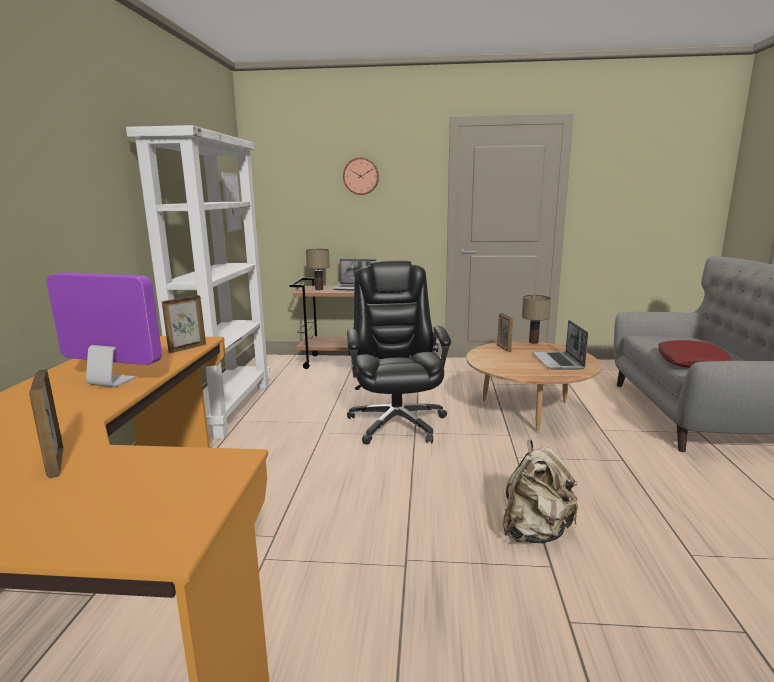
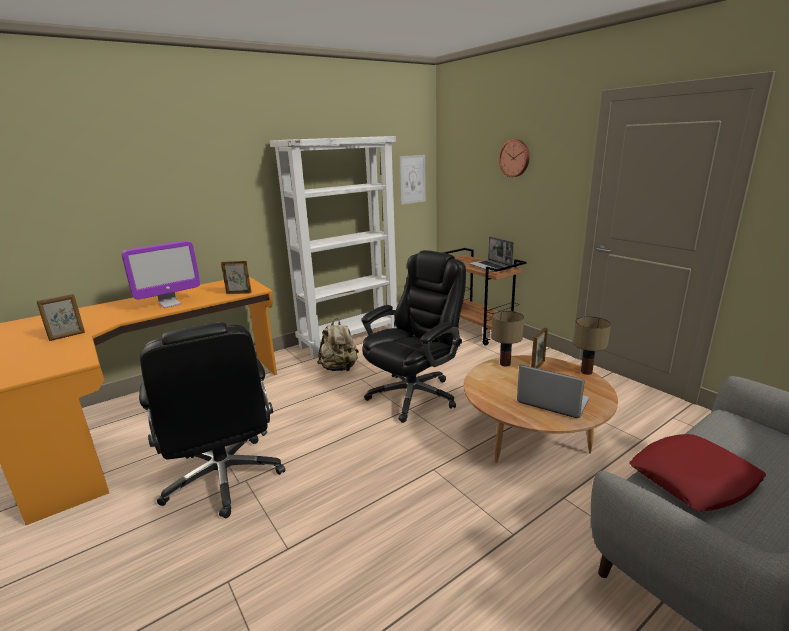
camera: 50 degrees right, 5 degrees up
(55, 463) = (67, 336): picture frame -> picture frame turned 150 degrees counterclockwise
(112, 382) = (170, 304): monitor -> monitor turned 75 degrees clockwise
(319, 289) = (464, 261): table lamp -> table lamp (505, 364)
(382, 574) = (224, 478): none -> black office chair
(535, 532) = (327, 523): beige backpack -> beige backpack (339, 368)
(558, 362) = (551, 401): laptop -> laptop turned 75 degrees clockwise

